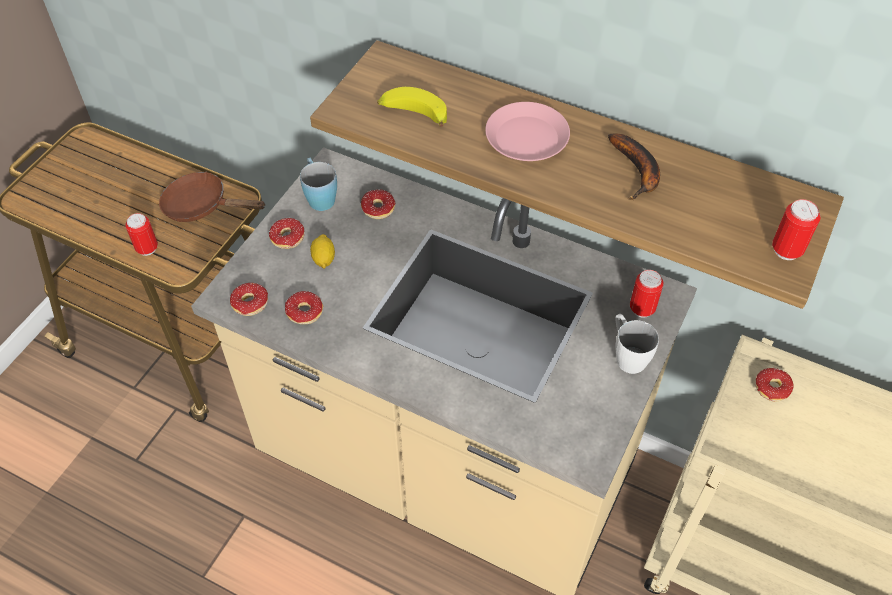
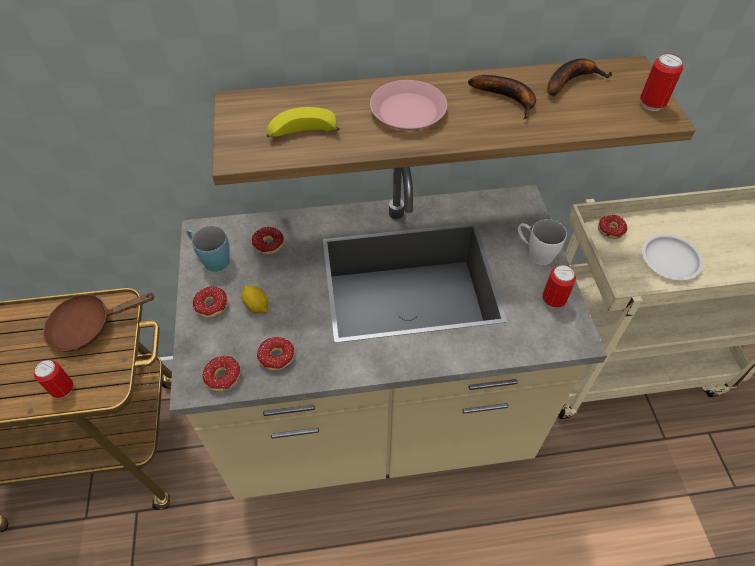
camera: 35 degrees left, 0 degrees up
(642, 309) = (516, 216): can -> can (553, 300)
(725, 184) = (571, 80): none -> banana
(812, 457) = (669, 260): none -> white plate

